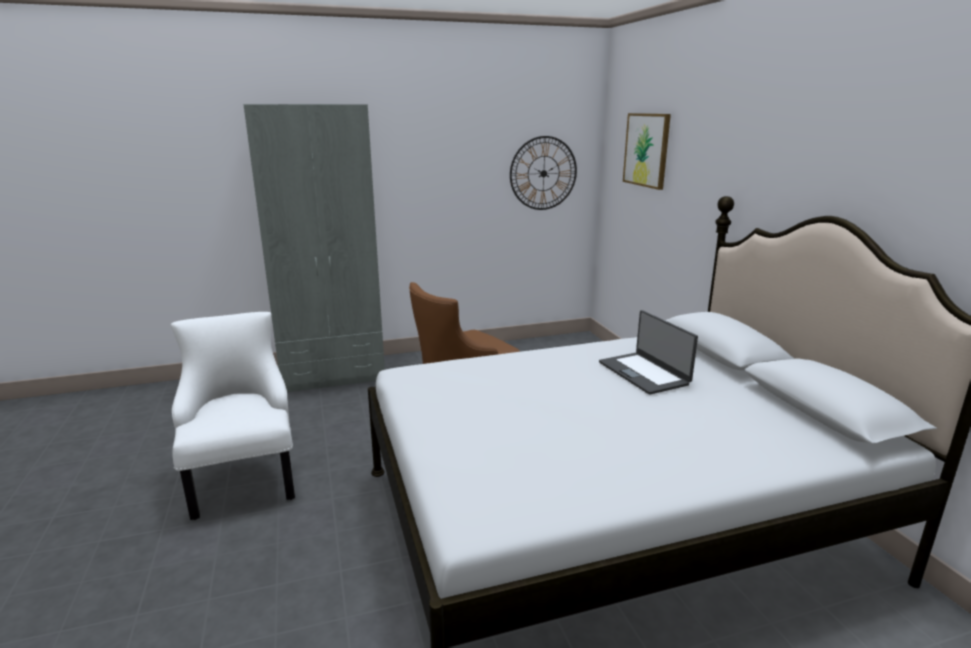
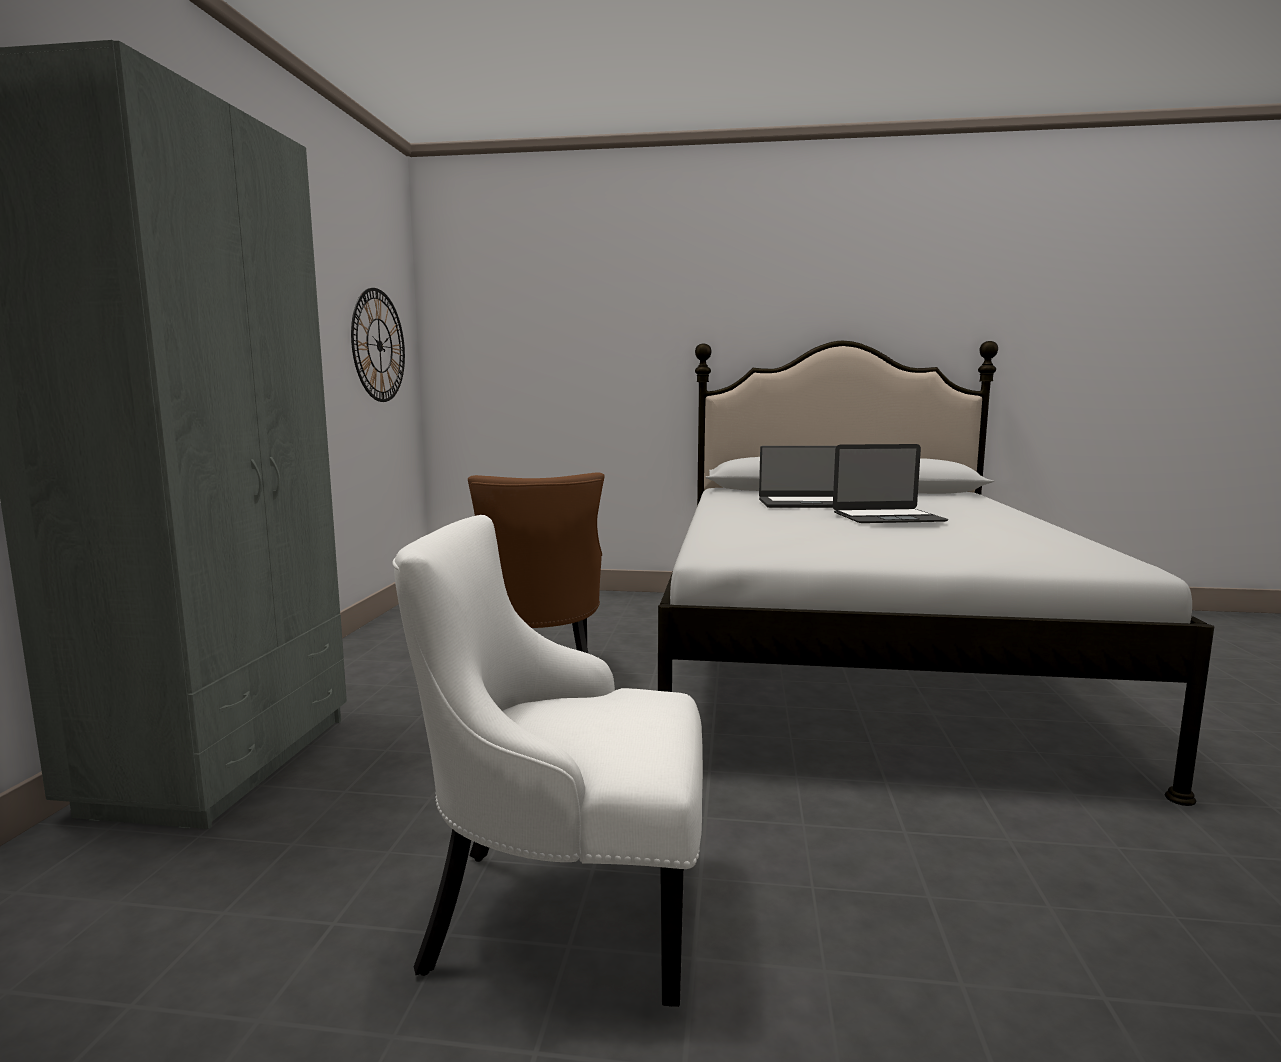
camera: 65 degrees left, 10 degrees down
(598, 410) = (888, 517): none -> laptop
(646, 150) = (531, 312): picture -> none

